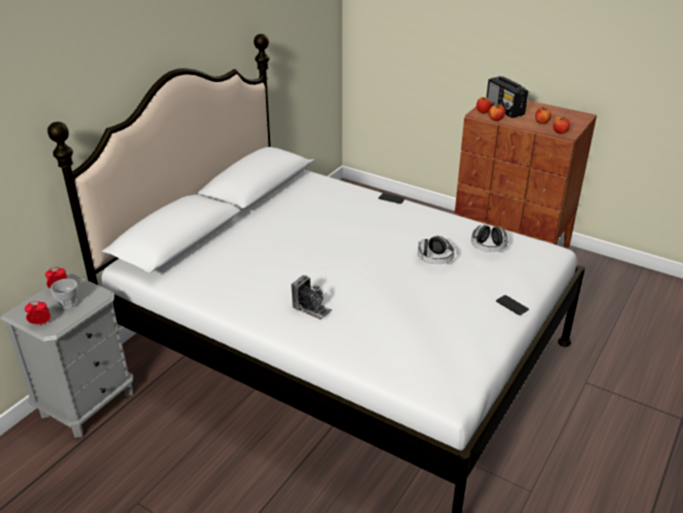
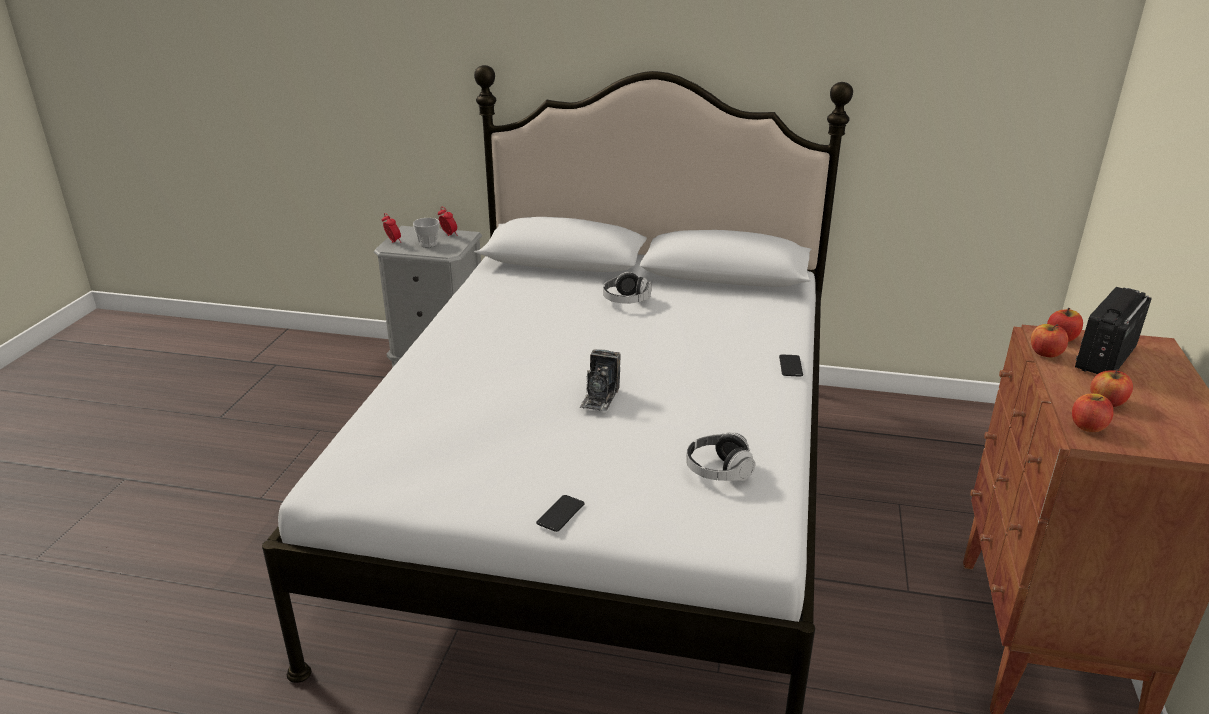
camera: 70 degrees right, 5 degrees down
(312, 308) = (473, 358): camera -> camera (600, 397)
(435, 259) = (646, 426): headphones -> headphones (626, 301)

